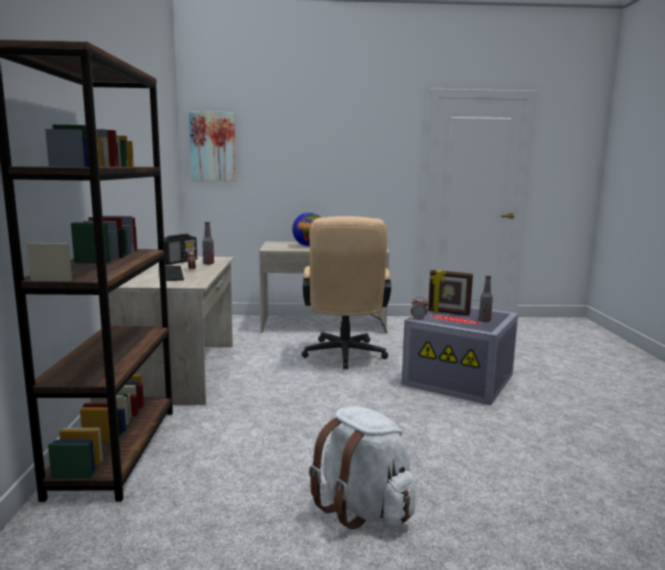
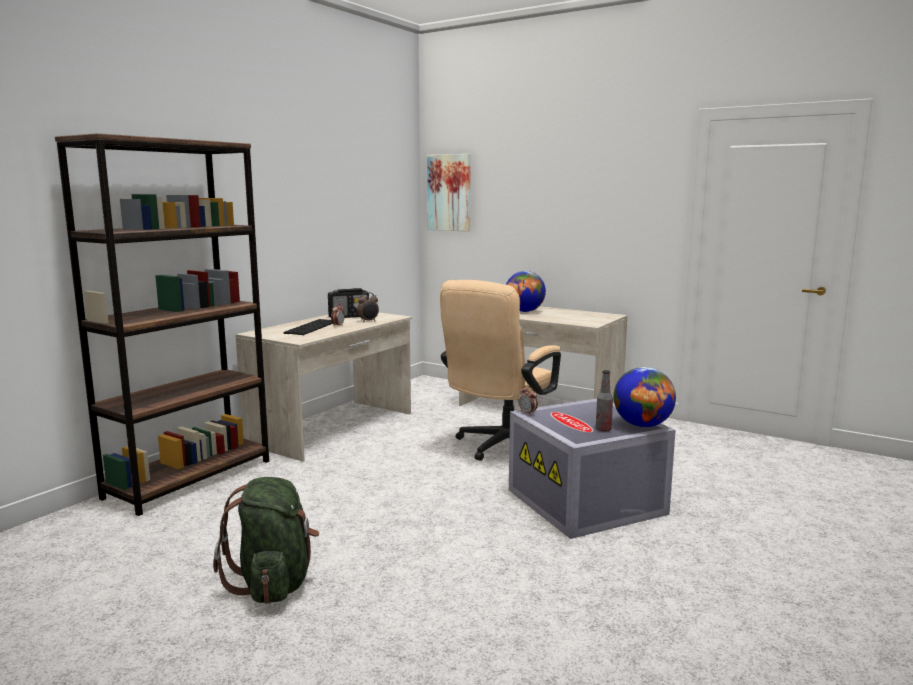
camera: 35 degrees right, 0 degrees up
(208, 263) = (368, 321): bottle -> alarm clock
(363, 508) = (274, 583): white backpack -> green backpack
(448, 313) = (581, 413): picture frame -> none
(497, 314) = (642, 425): none -> globe

